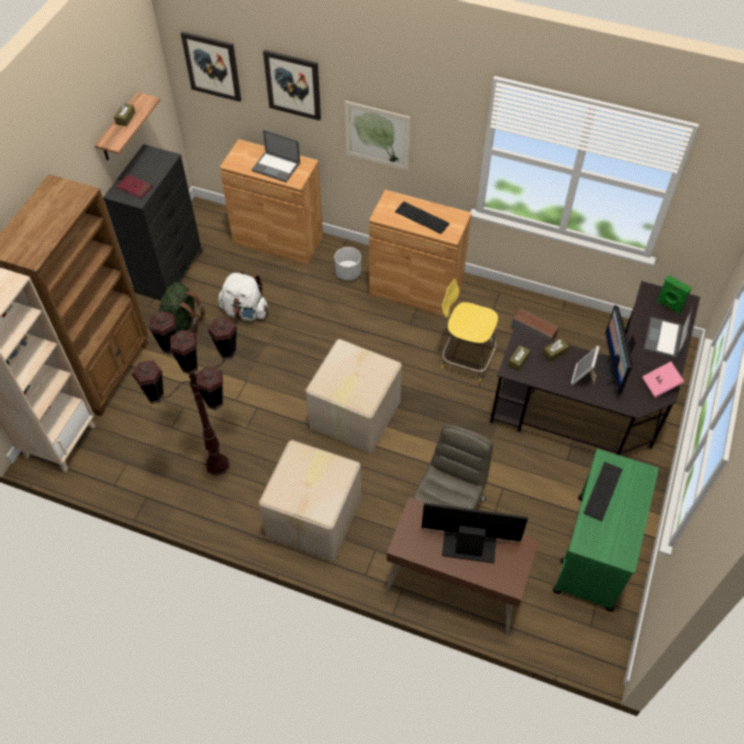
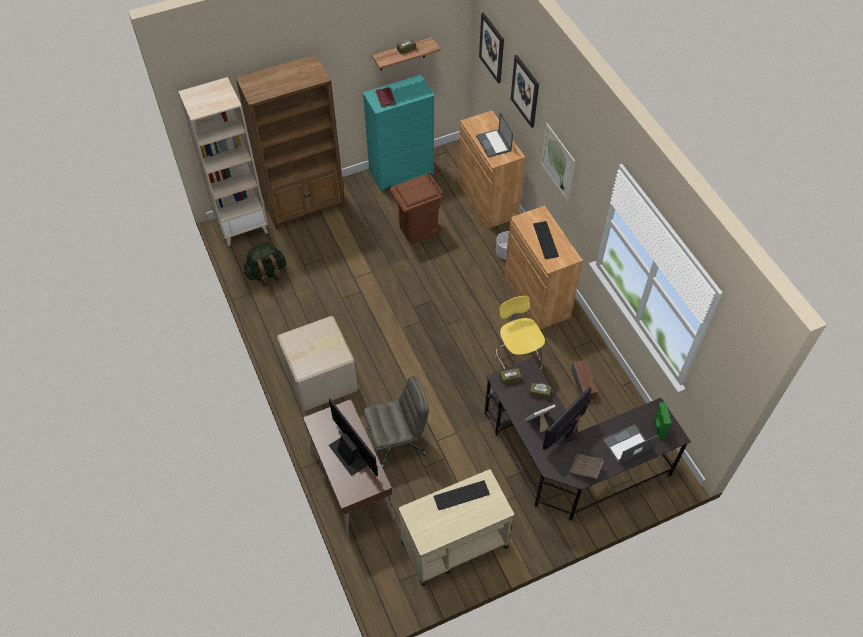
camera: 45 degrees right, 0 degrees up
(169, 271) = (402, 173): black dresser -> turquoise dresser
(181, 323) = (375, 209): green backpack -> green backpack (267, 274)
(216, 464) = (303, 305): brown floor lamp -> none
(245, 311) = (417, 230): white backpack -> brown trash can
(353, 415) = (408, 341): cardboard box -> none
(594, 553) = (453, 545): green cart -> beige cart
(660, 384) = (585, 470): pink book -> brown book

